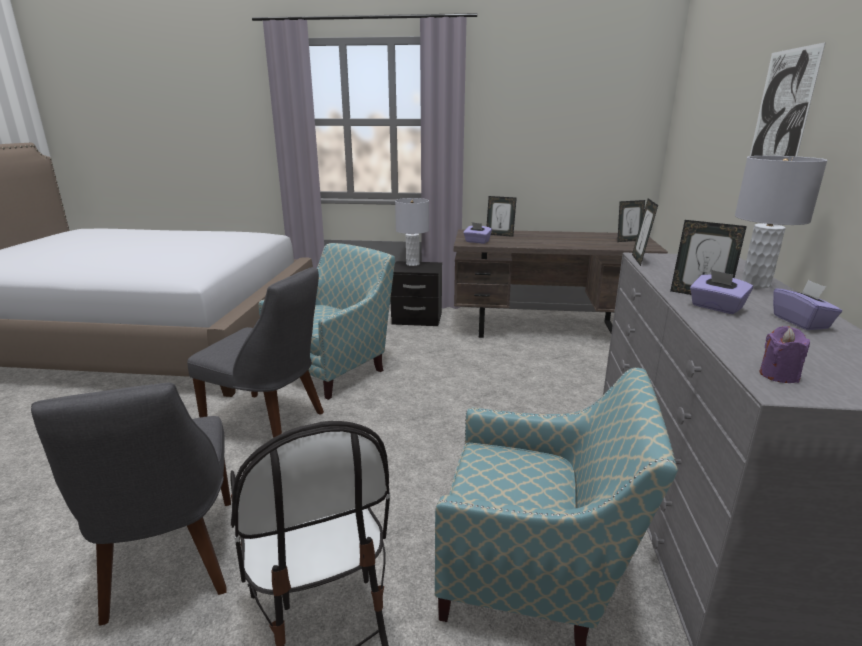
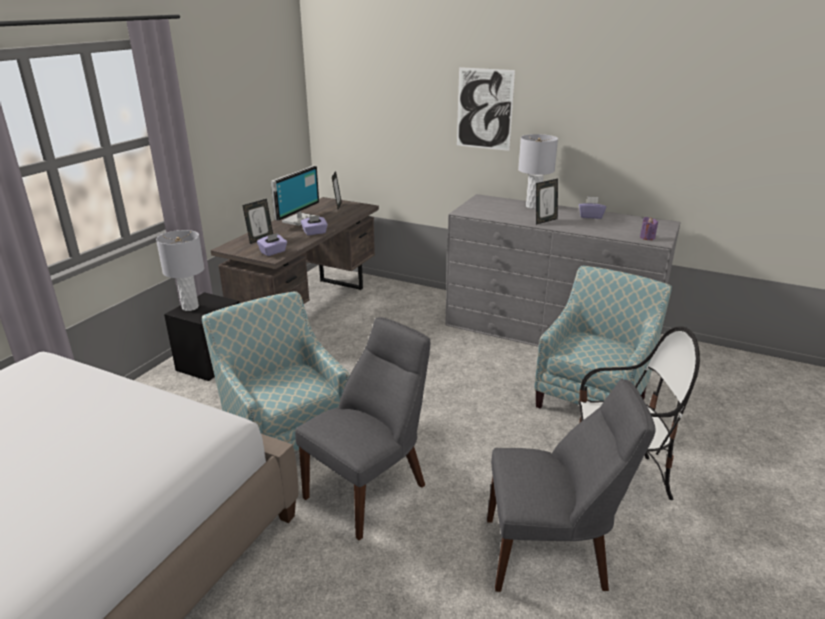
camera: 70 degrees left, 5 degrees up
(566, 236) = (298, 219): none -> monitor
(639, 260) = (471, 215): picture frame -> none
(716, 307) = (565, 223): purple tissue box -> purple tissue box (315, 232)

